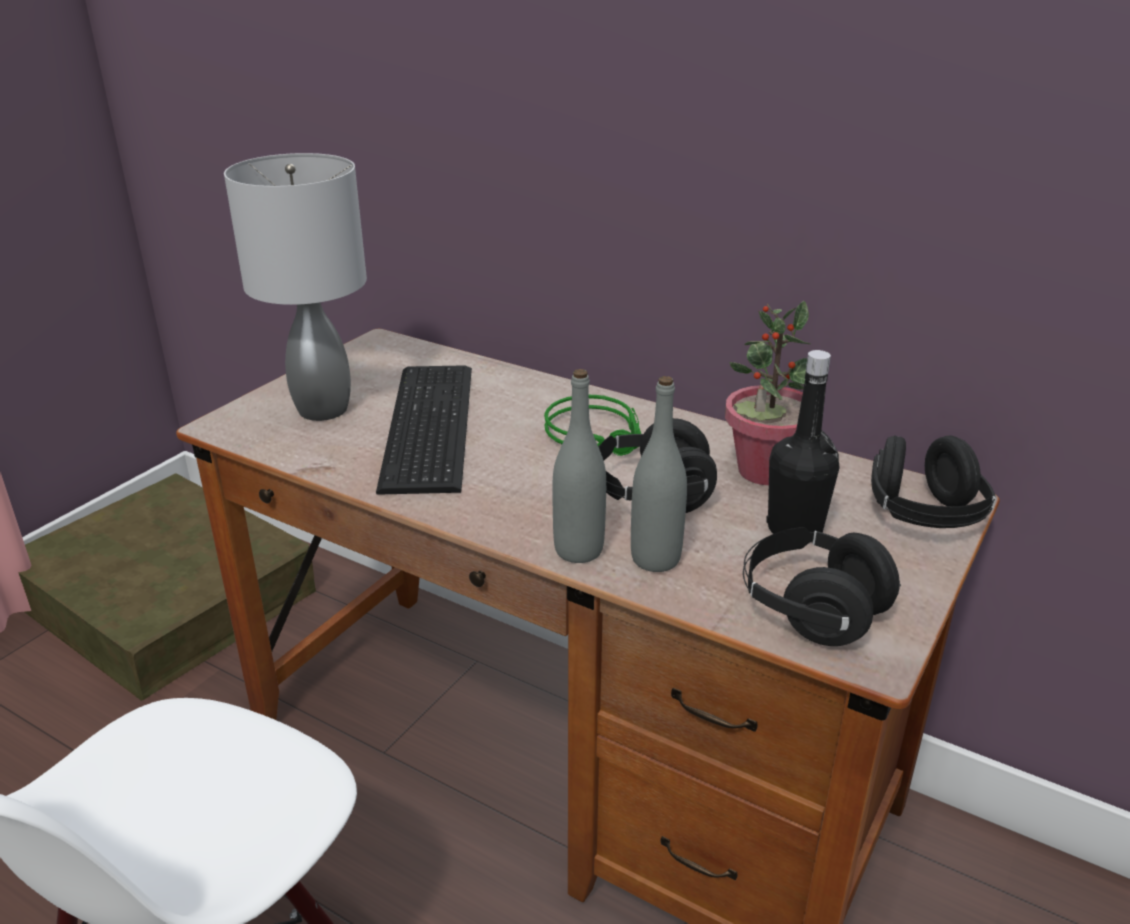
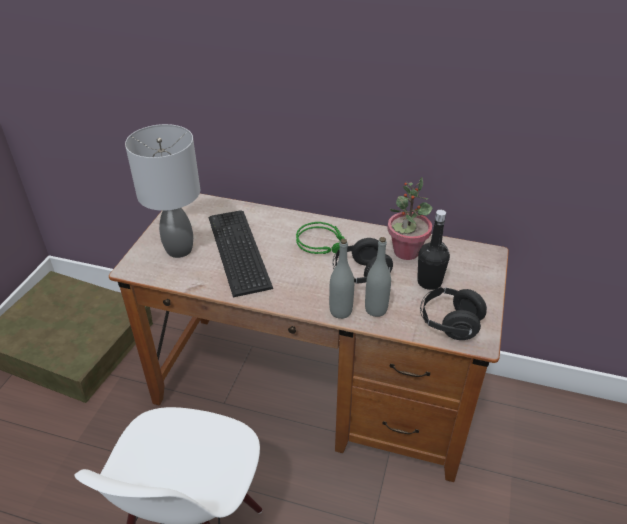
camera: 15 degrees left, 10 degrees up
(922, 516) = (480, 265): black headphones -> none

